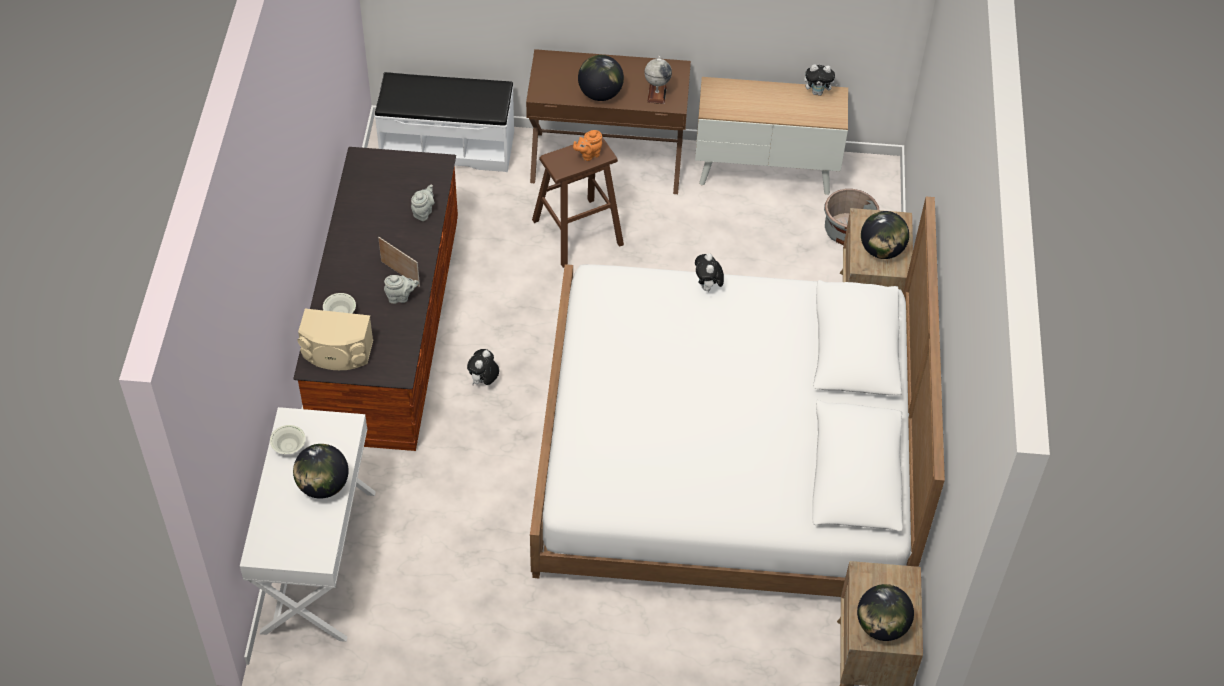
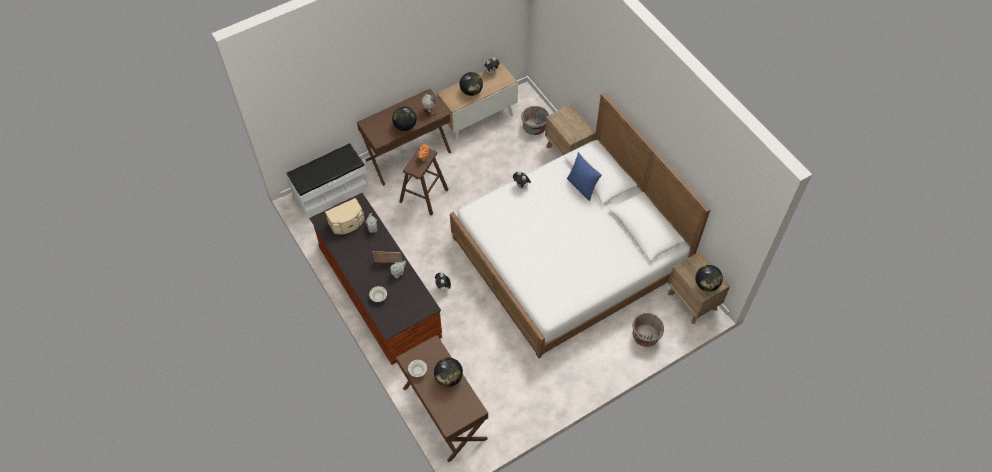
camera: 35 degrees left, 5 degrees up
(317, 560) = (444, 413): white desk -> brown desk
(337, 353) = (394, 316): beige speaker -> beige speaker (347, 223)
(737, 660) = (645, 336): none -> grey planter
(807, 345) = (582, 186): none -> blue pillow
(881, 250) = (574, 128): globe -> globe (471, 91)

